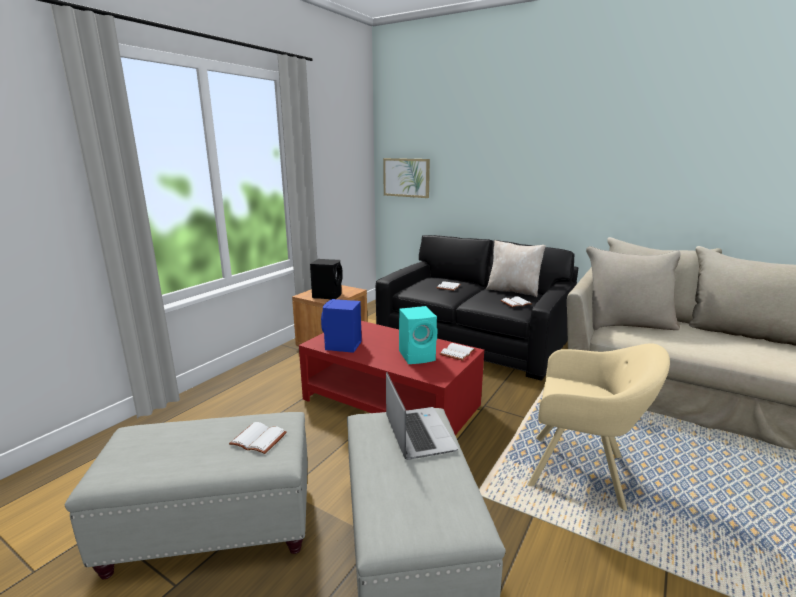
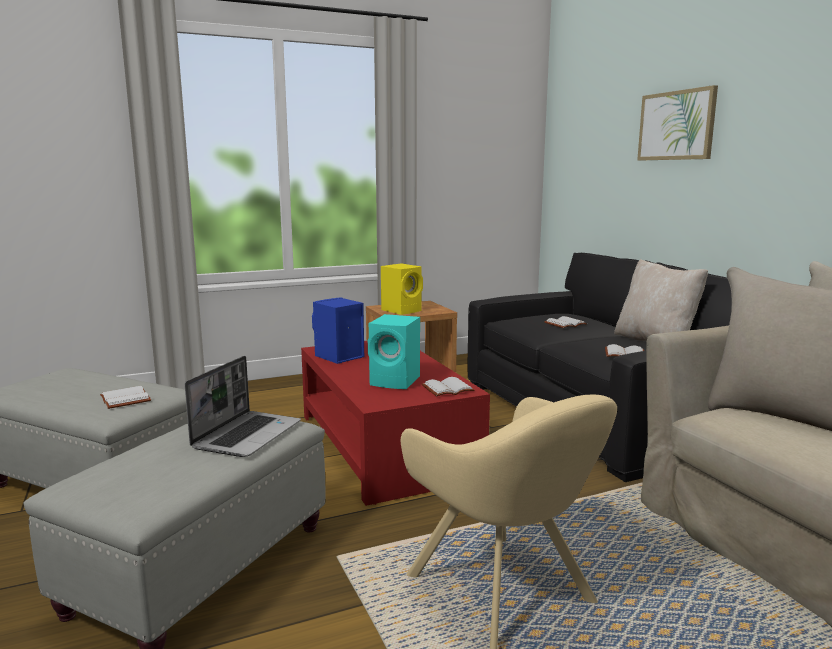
camera: 35 degrees right, 5 degrees down
(328, 295) = (402, 310): black speaker -> yellow speaker
(406, 177) = (574, 171): picture -> picture (676, 125)

